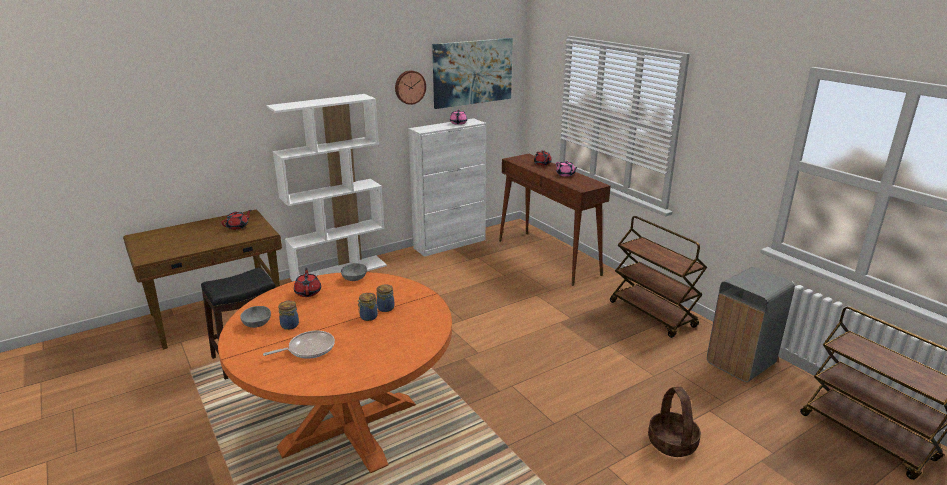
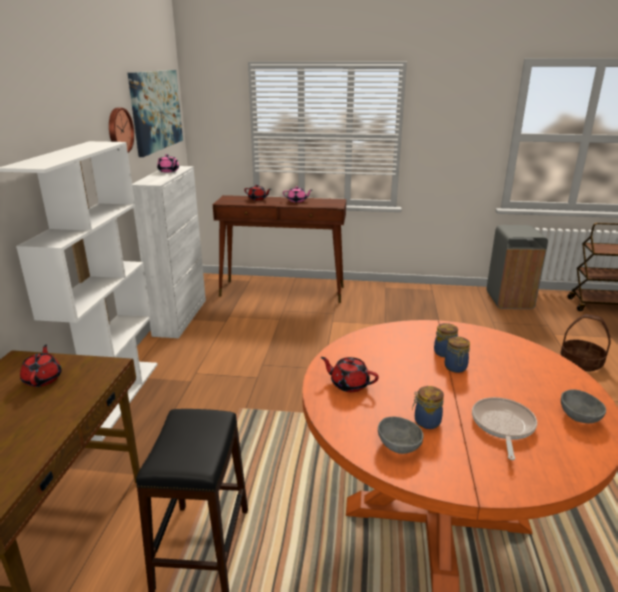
camera: 50 degrees left, 0 degrees up
(355, 279) = (351, 347): grey bowl -> grey bowl (580, 416)
(653, 314) = (420, 296): brown cart -> none

